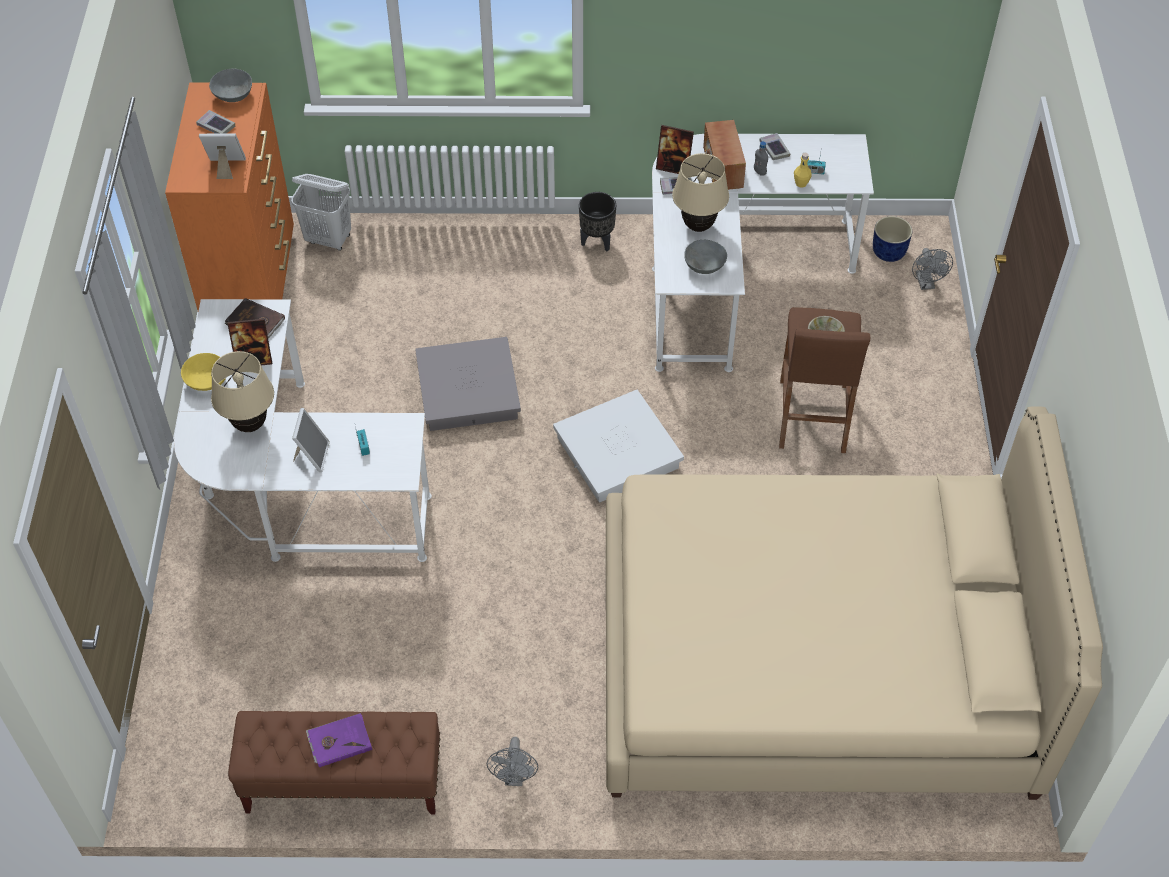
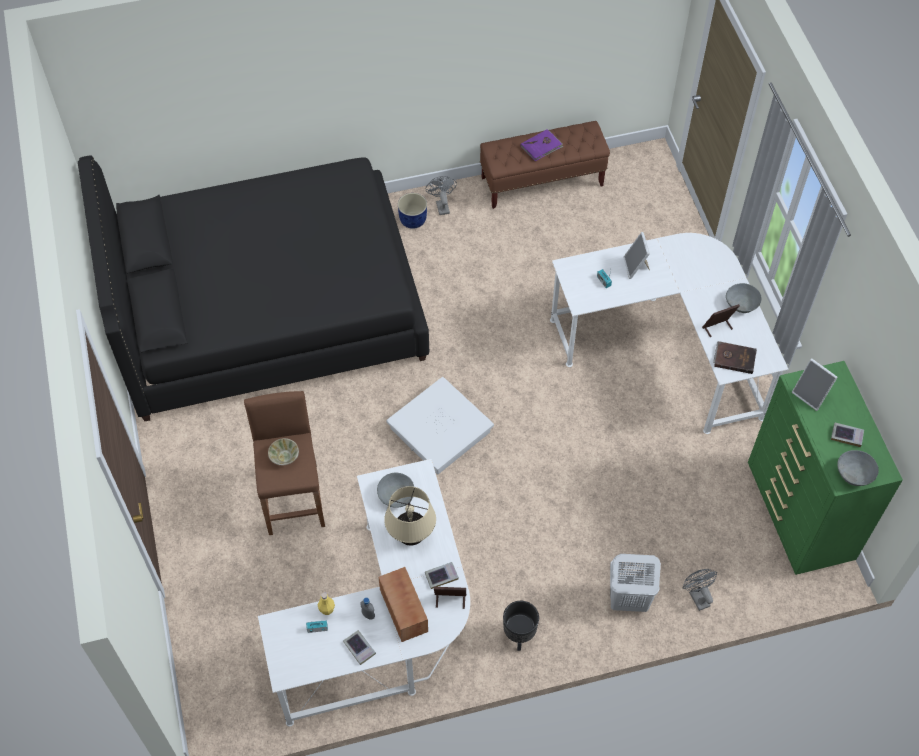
camera: 165 degrees right, 5 degrees up
(206, 381) = (742, 304): yellow bowl -> grey bowl
(226, 167) = (811, 395): picture frame -> picture frame turned 60 degrees clockwise
(250, 425) = (690, 279): beige table lamp -> none
(253, 283) = (797, 515): orange dresser -> green dresser
(329, 239) = (759, 578): white laundry basket -> white laundry basket (627, 600)
(467, 391) = (574, 456): grey storage box -> none
(813, 664) = (268, 309): beige bed -> black bed
(889, 252) = (244, 692): blue planter -> blue planter (412, 220)
(926, 284) = (206, 662): grey fan -> grey fan (697, 596)

